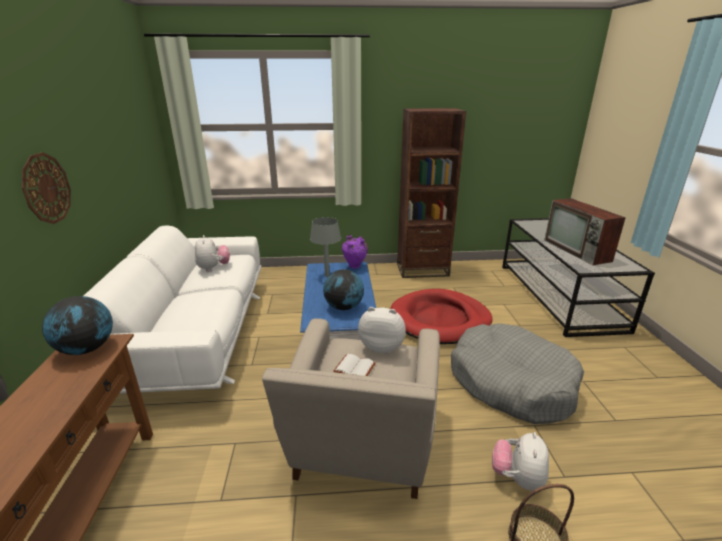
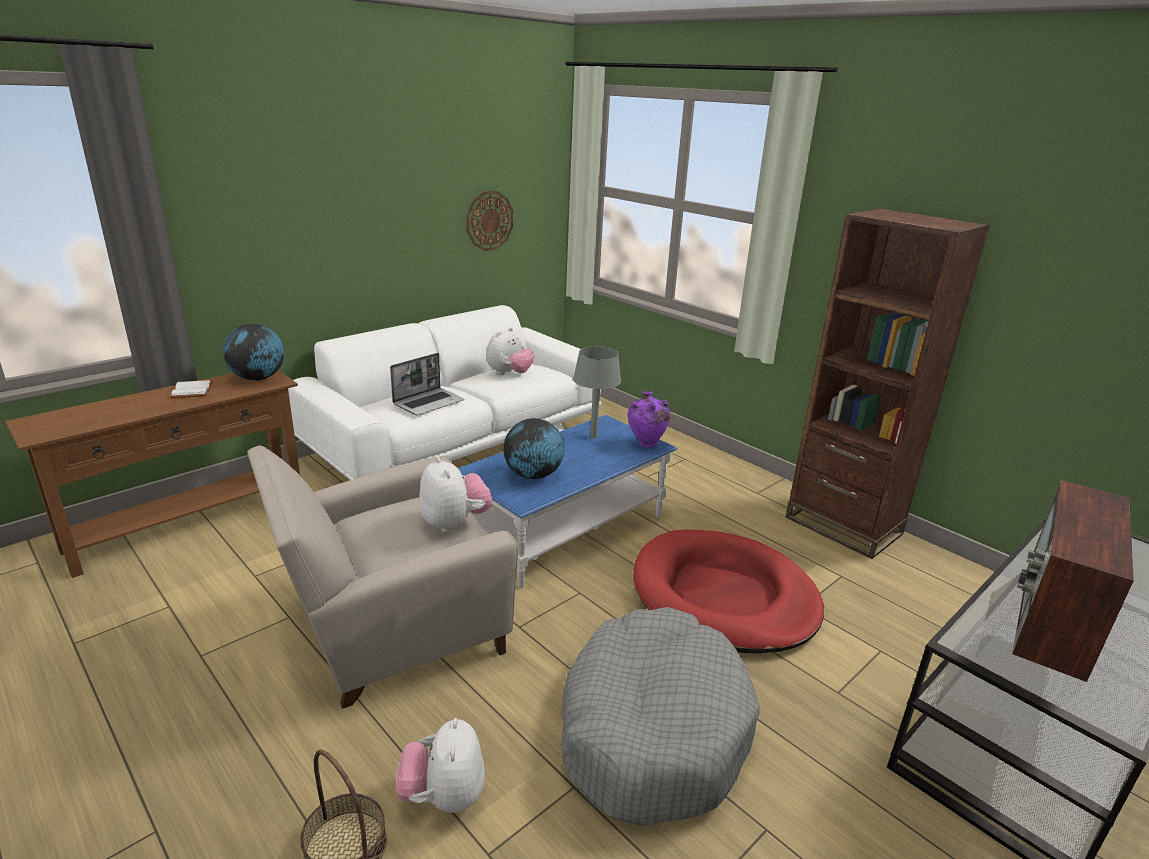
camera: 50 degrees right, 0 degrees up
(46, 188) = (324, 223): wall clock -> wall clock (489, 220)
(206, 306) = (429, 403): none -> laptop
(353, 368) = (389, 520): white book -> white book (191, 390)
(517, 478) = (444, 796): plush toy -> plush toy turned 75 degrees counterclockwise

